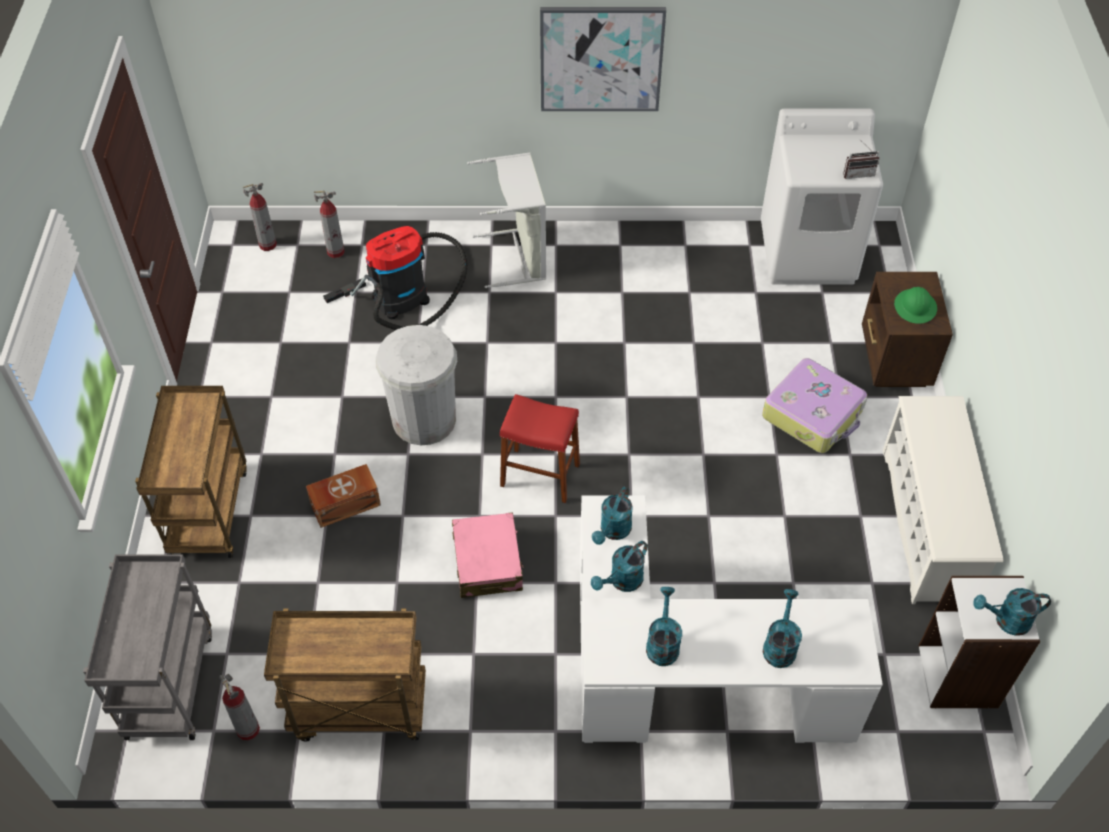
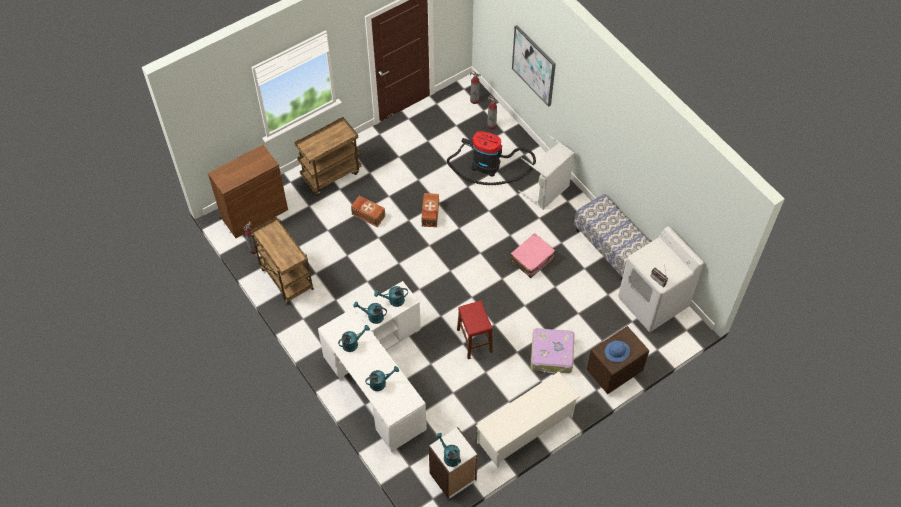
camera: 55 degrees right, 5 degrees up
(169, 682) = (254, 214): grey cart -> brown cabinet
(424, 419) = (430, 214): white trash can -> brown storage box
(487, 562) = (379, 279): pink suitcase -> pink suitcase (532, 259)
(540, 475) = (435, 271): red stool -> red stool (474, 340)
(601, 59) = (609, 138): picture -> picture (534, 65)
(678, 244) = (611, 247): none -> bench
(915, 307) = (617, 352): green hard hat -> blue hard hat

